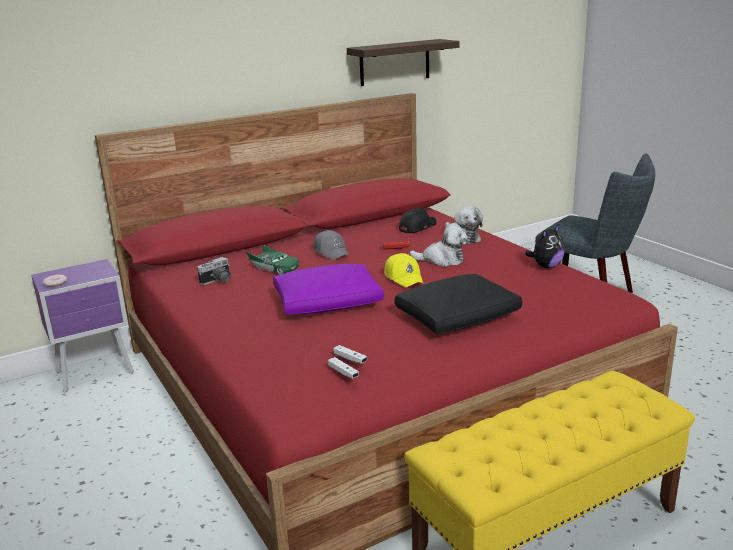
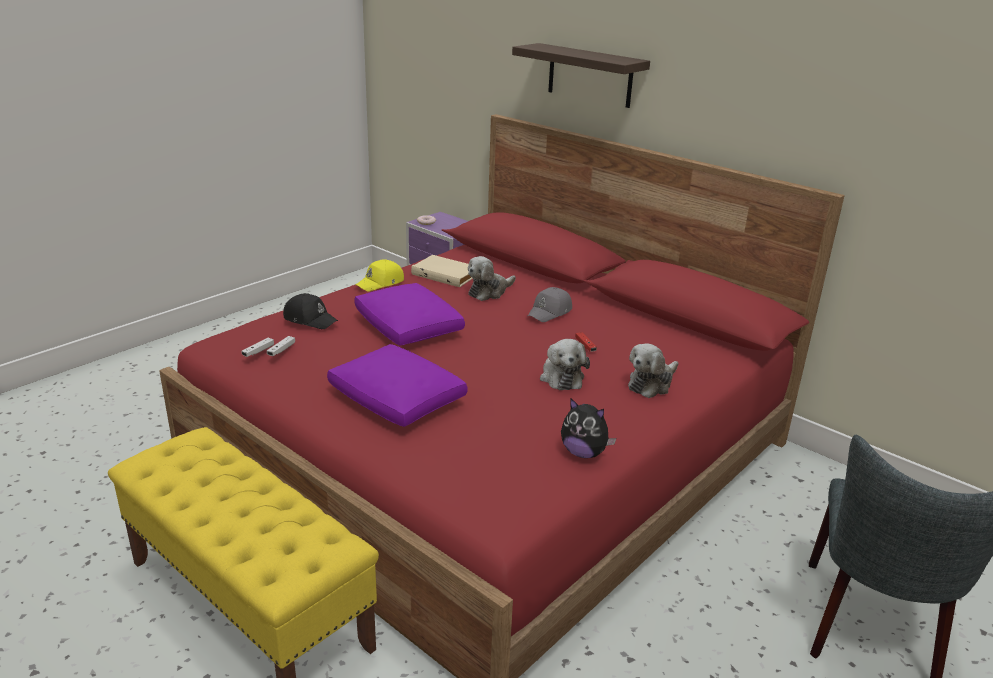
camera: 70 degrees right, 5 degrees up
(217, 281) = (446, 274): camera -> beige book
(274, 268) = (489, 292): green toy car -> plush toy
(395, 62) = (834, 143): shelf -> shelf (590, 75)
(404, 277) = (491, 358): yellow cap -> yellow cap (381, 283)
(417, 227) = (667, 350): black cap -> black cap (310, 319)
(458, 317) = (398, 400): black pillow -> purple pillow

